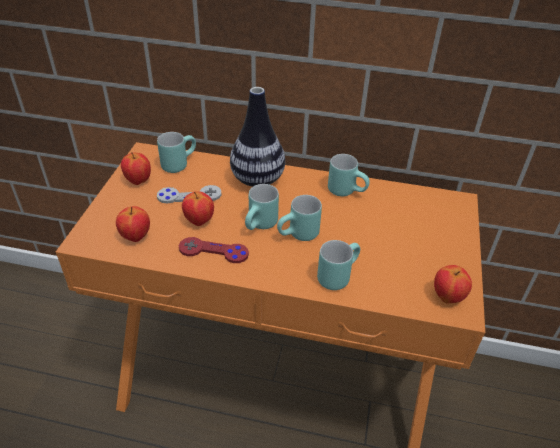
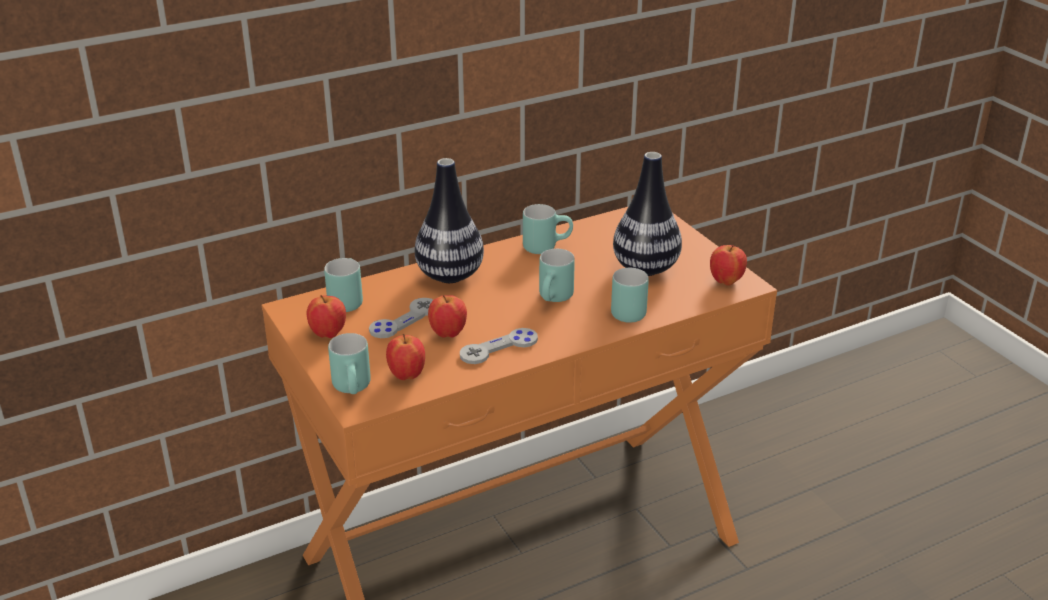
camera: 40 degrees left, 10 degrees down
(213, 251) = (499, 348): red game controller -> grey game controller
(261, 226) = (511, 308): turquoise mug -> turquoise mug (355, 389)
(395, 248) = (645, 269): none -> vase

